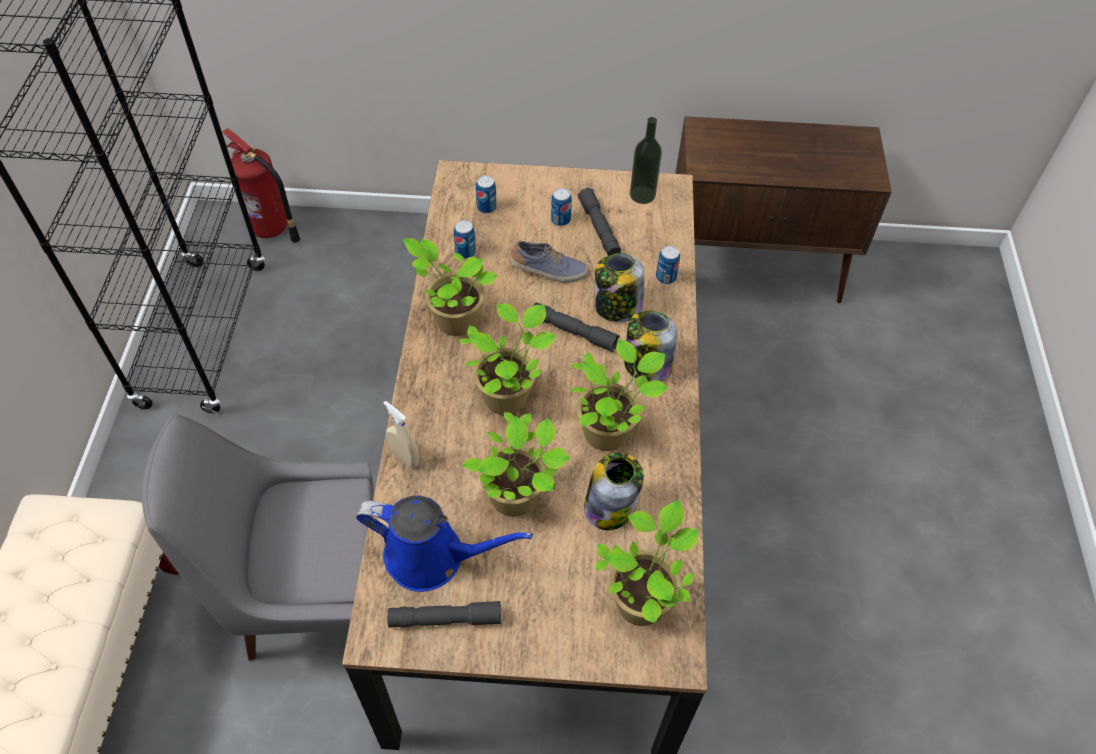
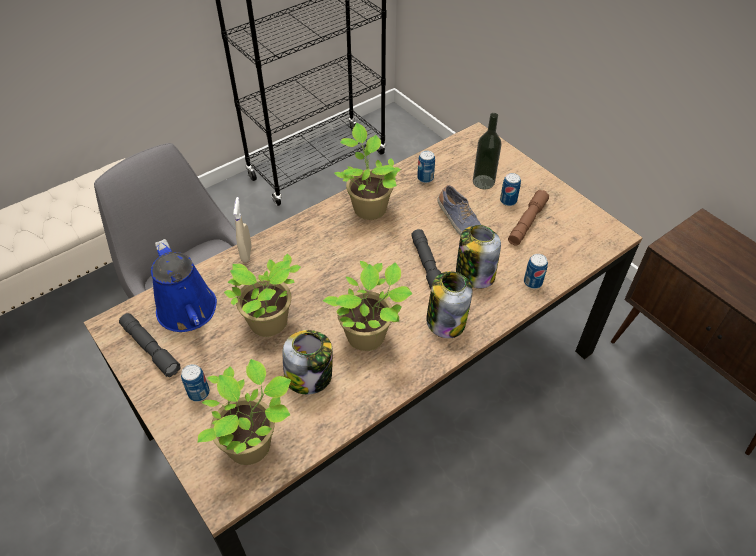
camera: 50 degrees right, 5 degrees down
(271, 229) = (411, 138): fire extinguisher -> none
(486, 207) = (471, 164): can -> can (199, 393)
(508, 395) = (341, 268): potted plant -> none
(599, 228) = (527, 222): grey flashlight -> brown flashlight
(642, 195) = (586, 224): bottle -> bottle (483, 182)

